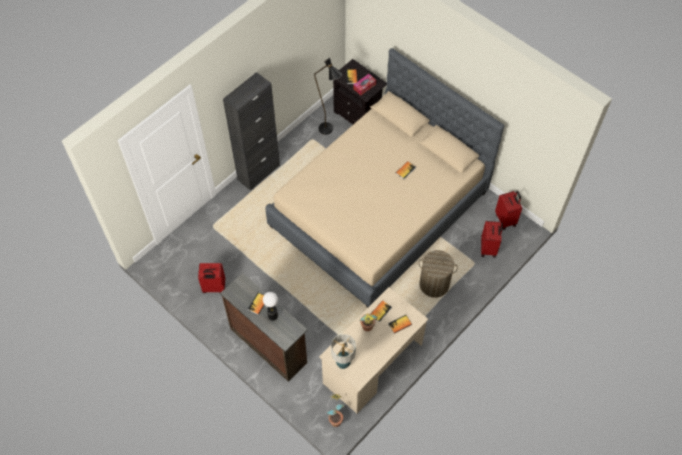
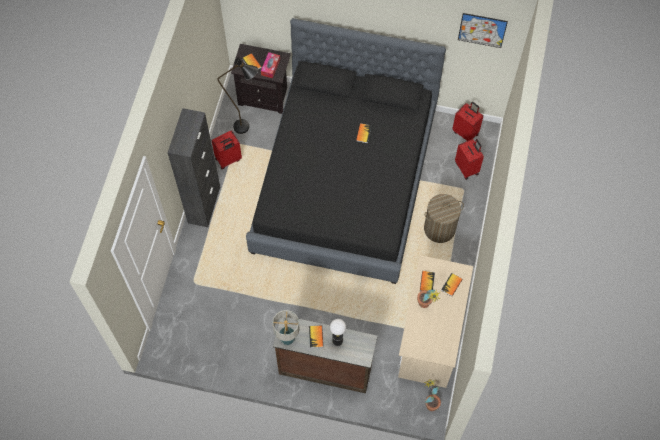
camera: 30 degrees left, 5 degrees up
(214, 287) = (235, 342): red suitcase -> red suitcase (228, 160)
(343, 363) = (424, 349): table lamp -> table lamp (287, 339)
(379, 209) = (344, 182): beige bed -> black bed
(538, 121) = (482, 30): none -> picture

